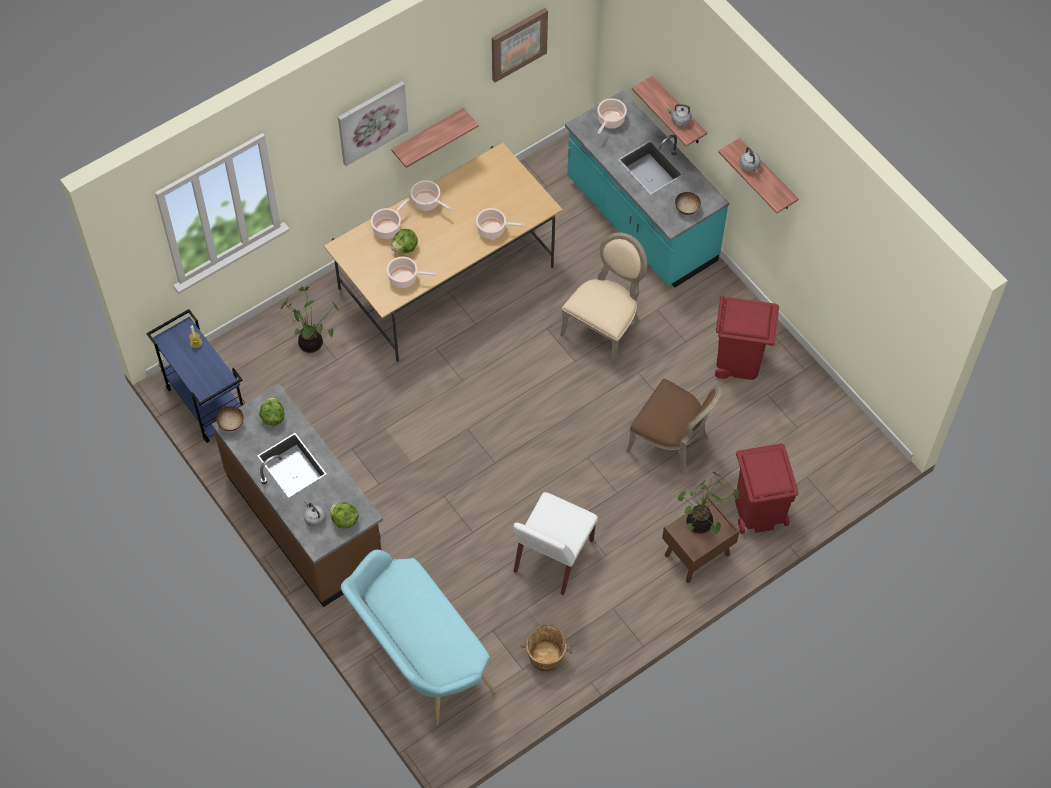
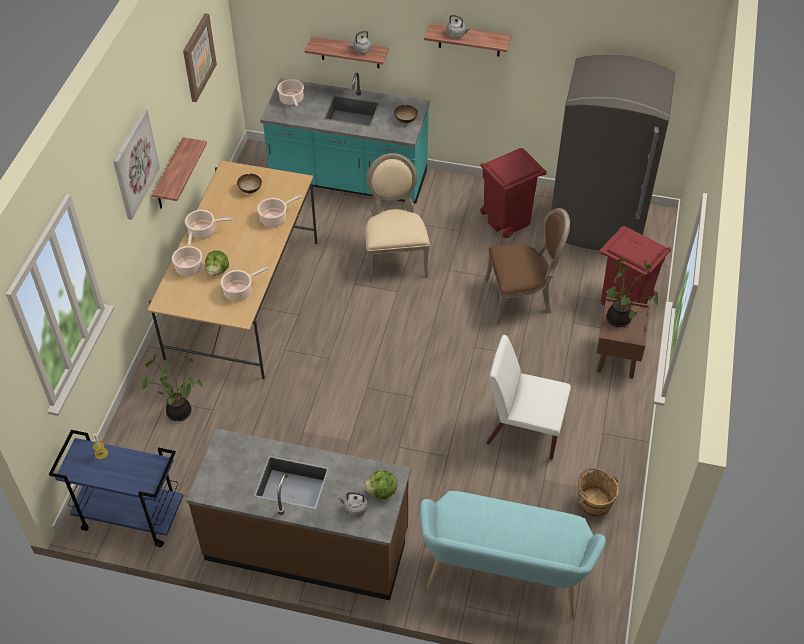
camera: 40 degrees left, 10 degrees down
(231, 424) = (205, 488): bowl -> bowl (250, 190)
(273, 417) = (237, 457): lettuce -> none
(553, 557) = (523, 430): white chair -> white chair turned 120 degrees clockwise
(816, 422) = (597, 223): none -> grey fridge

